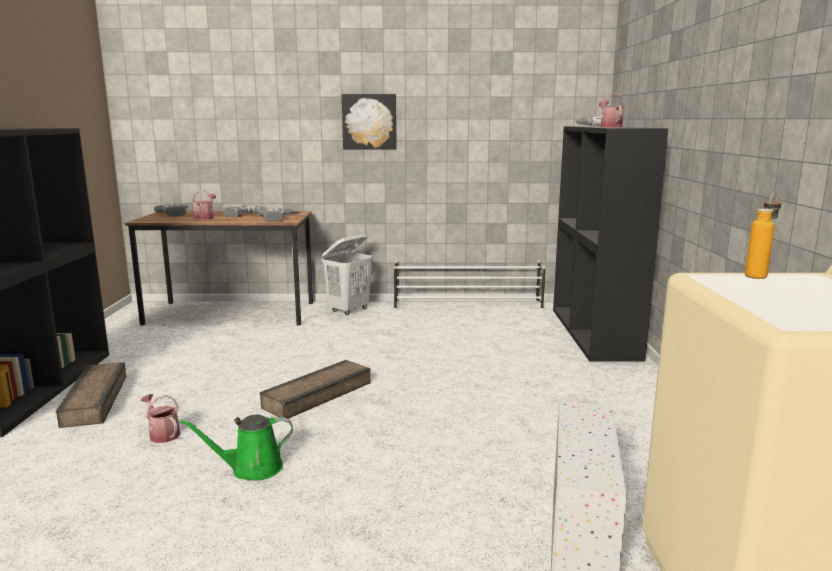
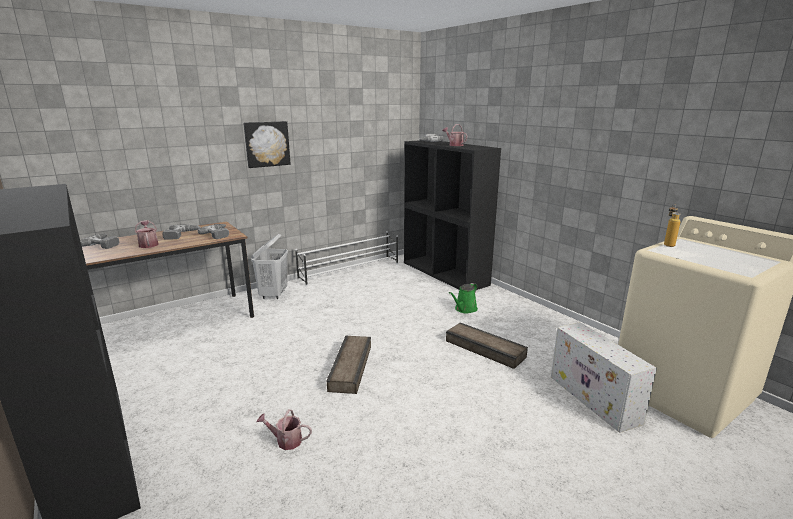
camera: 35 degrees left, 5 degrees up
(97, 399) = (178, 437): crate -> crate (485, 348)
(252, 469) = (389, 436): green watering can -> green watering can (464, 309)

